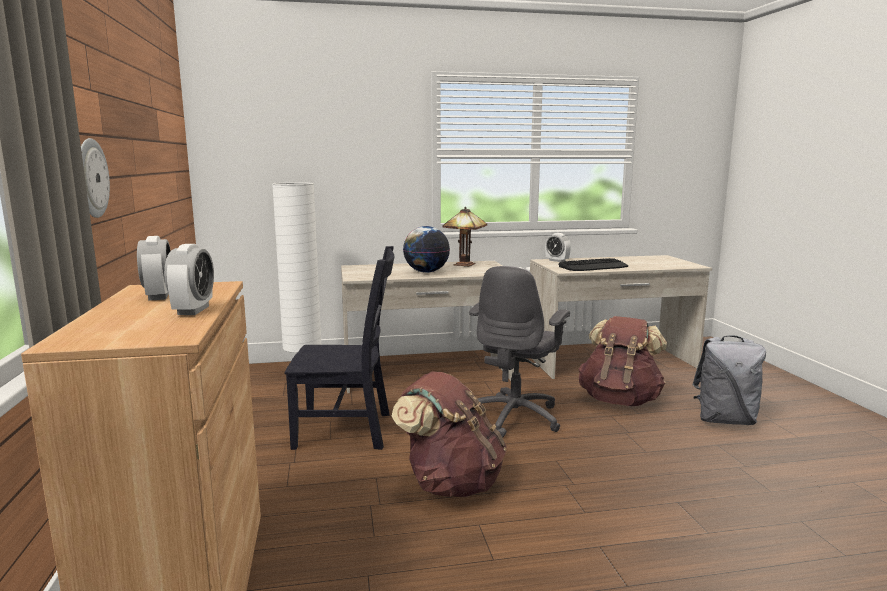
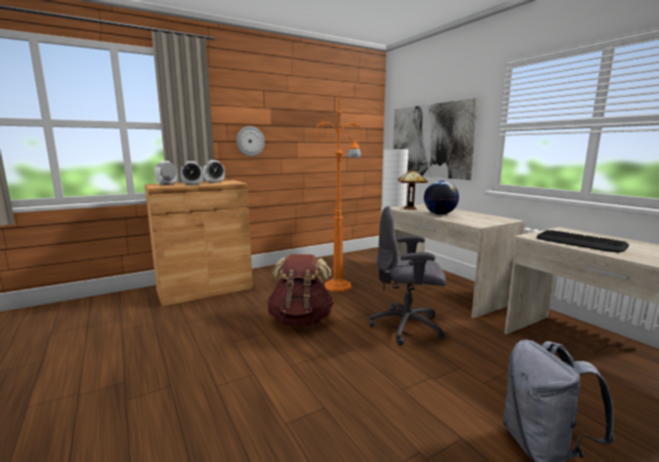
camera: 70 degrees right, 0 degrees up
(315, 168) = (430, 141): none -> picture
(348, 431) = (339, 286): black chair -> orange floor lamp
(464, 264) = (486, 217): table lamp -> table lamp (411, 208)
(557, 261) = (575, 232): alarm clock -> alarm clock (167, 184)
(619, 400) = (502, 371): brown backpack -> none

